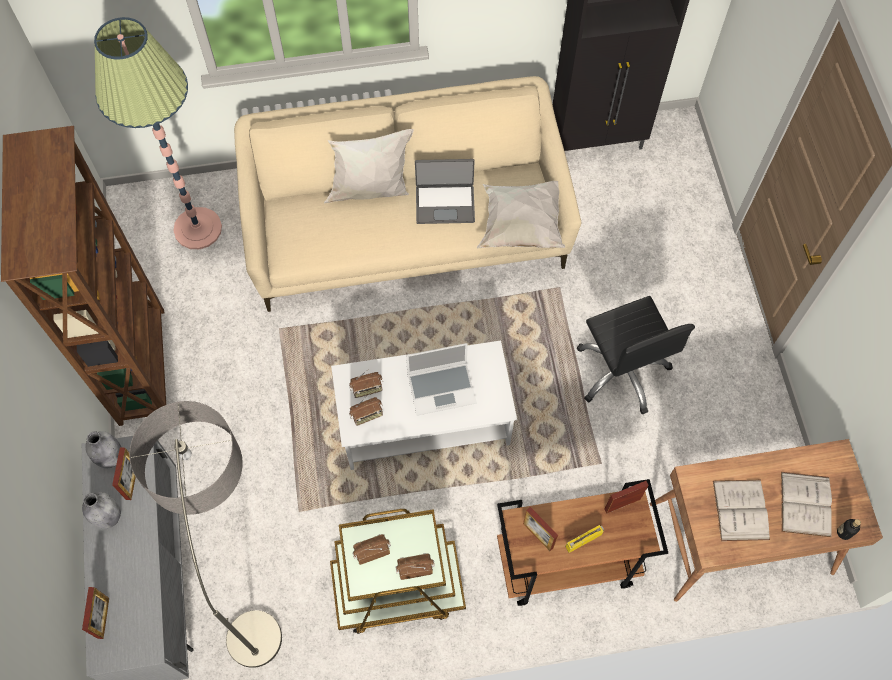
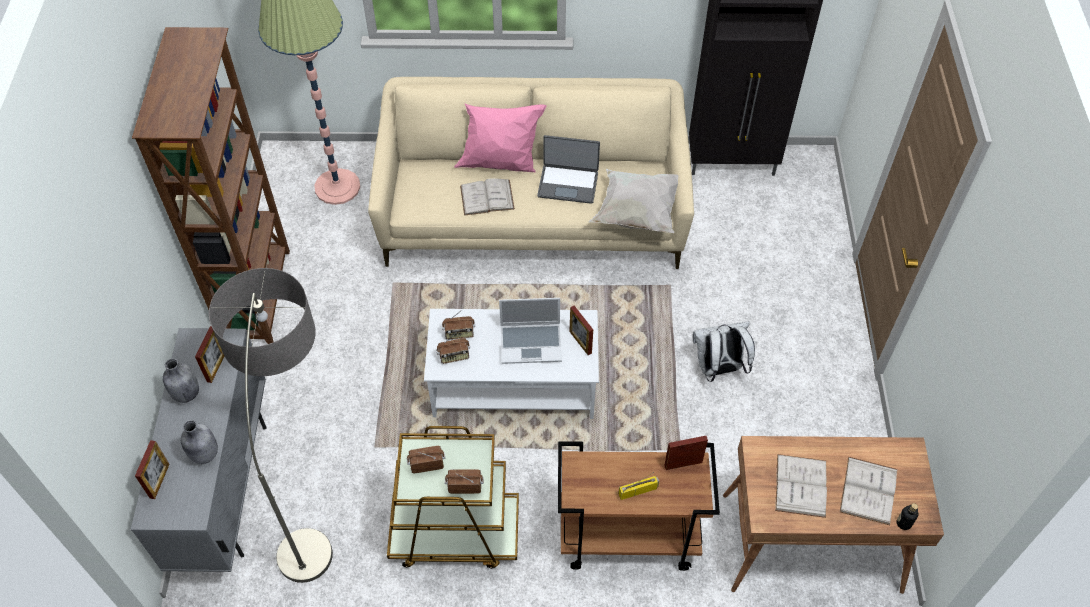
camera: 10 degrees right, 10 degrees down
(110, 457) = (201, 343): grey bottle -> grey bottle (204, 454)
(364, 232) = (487, 197): none -> white book
(371, 190) = (500, 164): white pillow -> pink pillow
(538, 535) = (593, 479): picture frame -> picture frame (580, 342)
(622, 371) = (718, 369): black office chair -> white backpack

